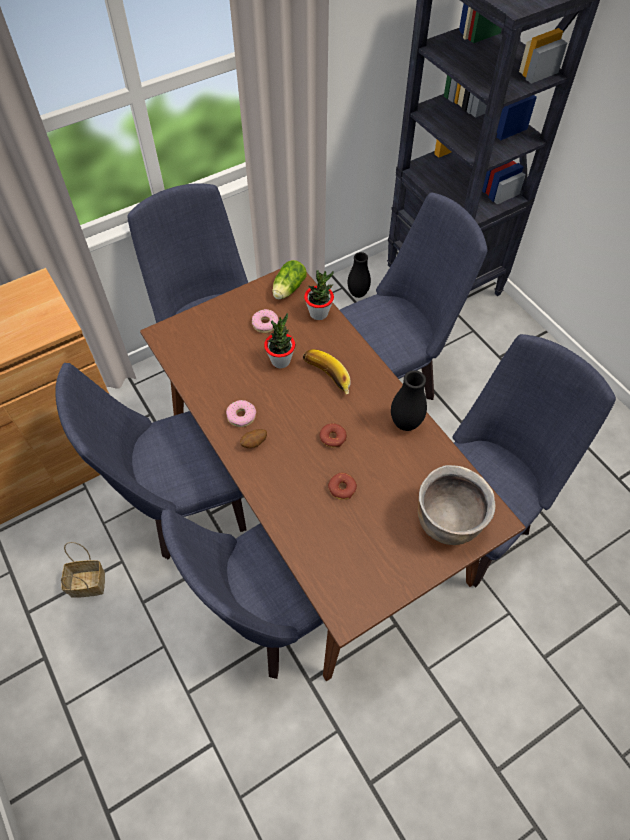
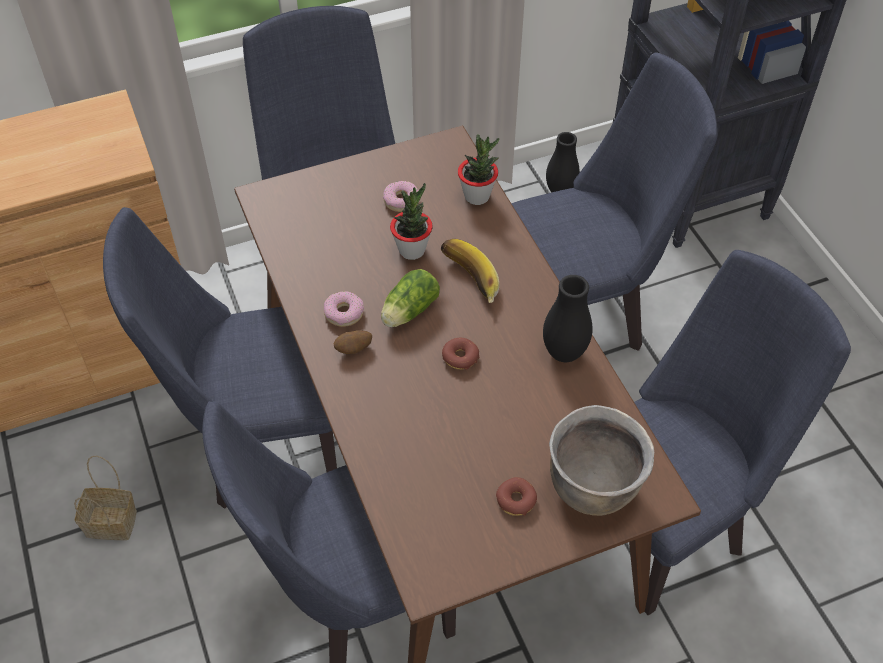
camera: 10 degrees right, 5 degrees down
(287, 289) = (441, 160): lettuce -> lettuce (408, 312)
(342, 488) = (458, 423): donut -> donut (516, 500)

